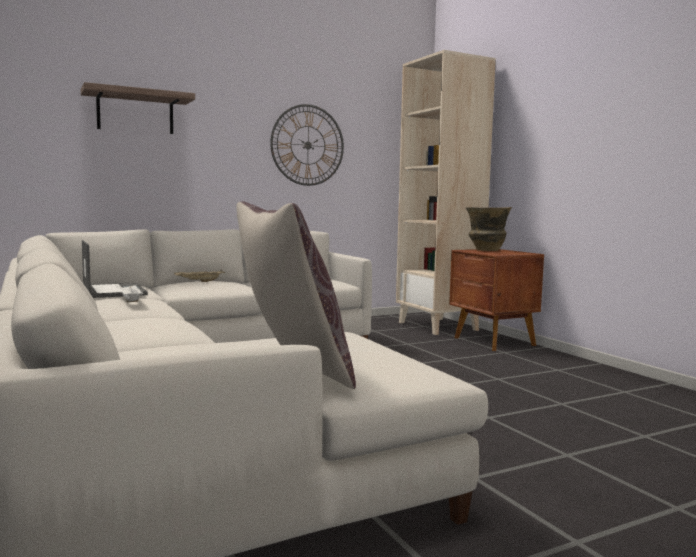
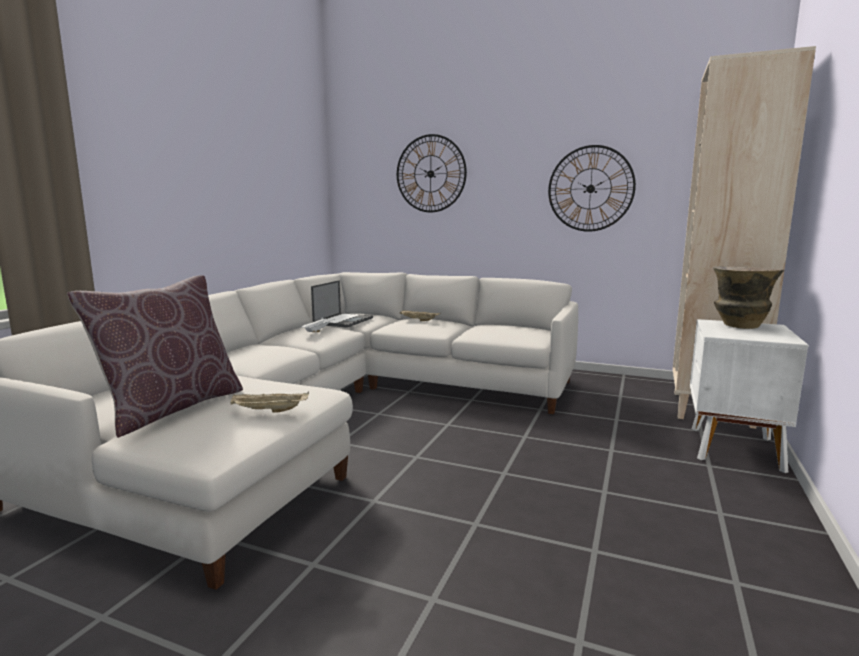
camera: 50 degrees right, 5 degrees up
(135, 112) = (430, 173): shelf -> wall clock
(372, 348) = (269, 411): none -> beige tray
(493, 342) = (733, 448): brown nightstand -> white nightstand

